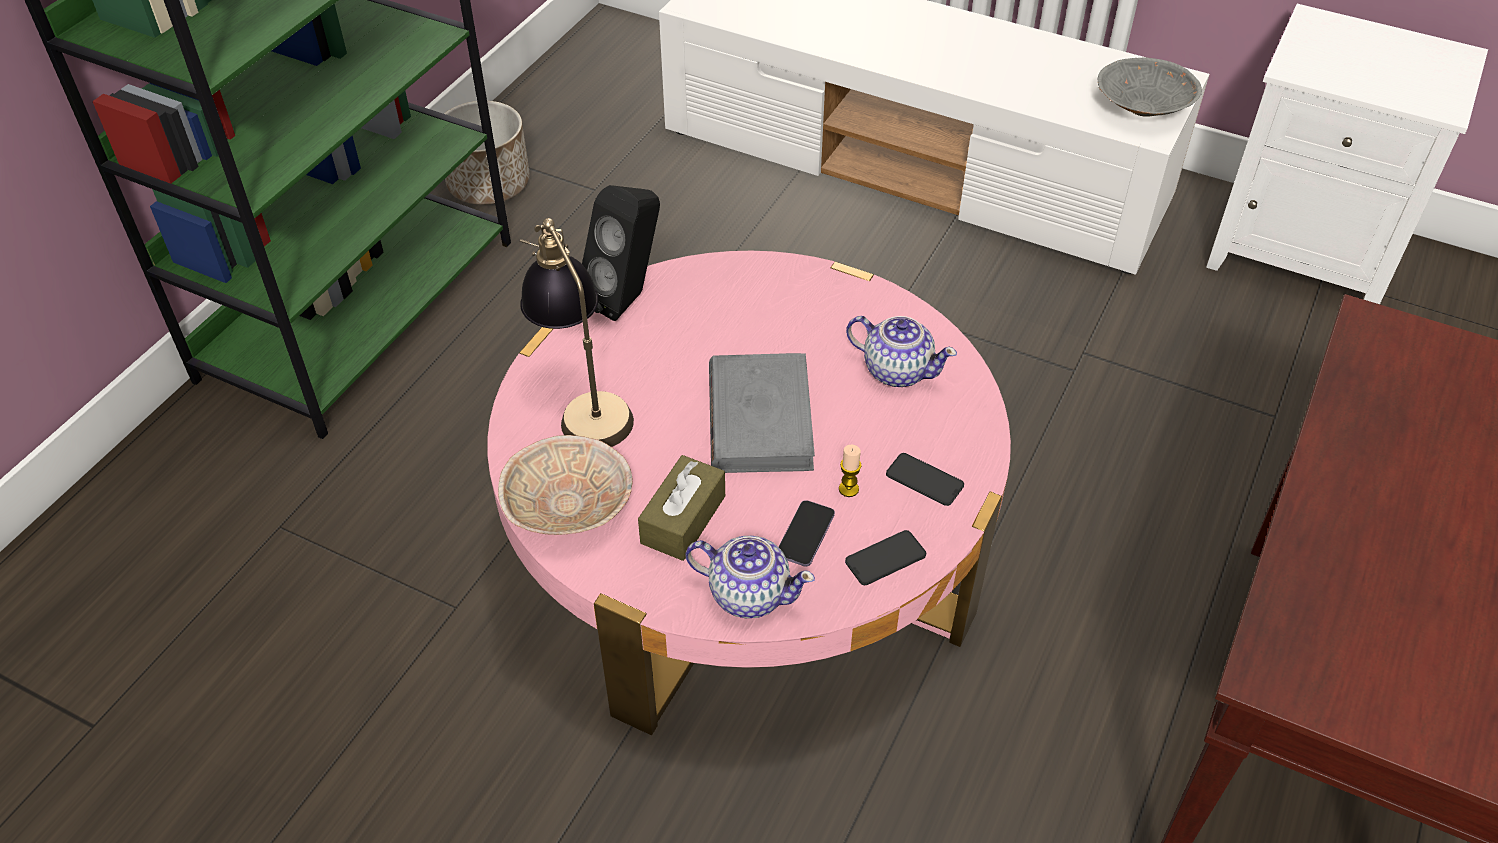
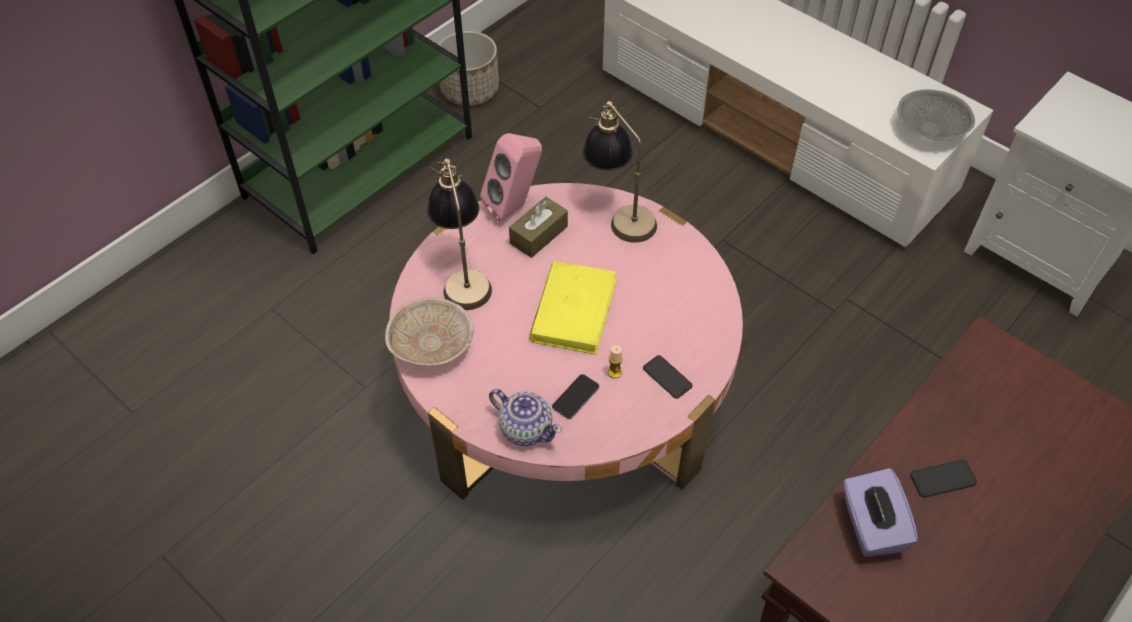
camera: 15 degrees right, 5 degrees up
(628, 298) = (515, 206): black speaker -> pink speaker
(683, 519) = (501, 369): brown tissue box -> brown tissue box (538, 235)
(760, 418) = (573, 310): grey book -> yellow book
(777, 281) = (619, 213): none -> table lamp
(885, 558) = (622, 425): phone -> phone (942, 479)
(897, 370) = (677, 295): teapot -> none
(1336, 595) = (871, 526): none -> purple tissue box

